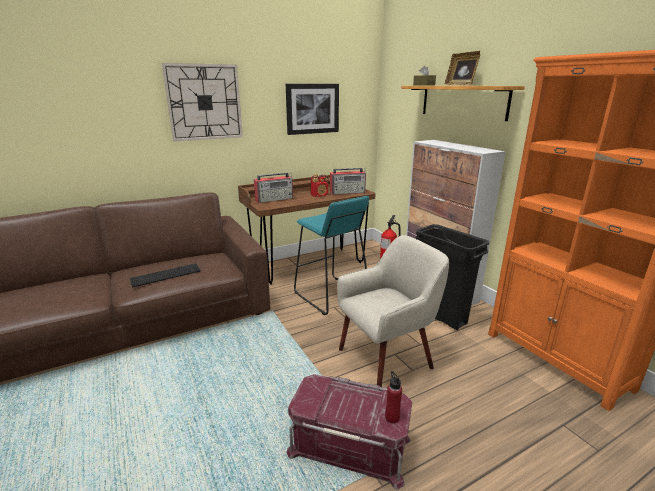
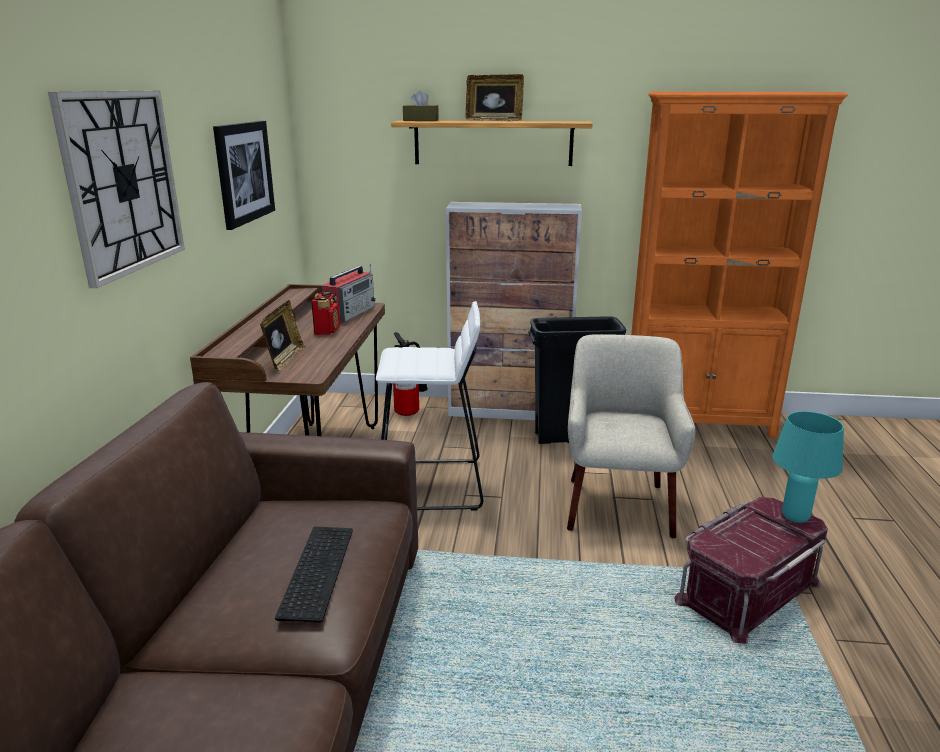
camera: 55 degrees left, 0 degrees up
(275, 199) = (284, 360): radio -> picture frame
(331, 295) = (432, 485): turquoise stool -> white stool
(392, 417) = (794, 517): red bottle -> turquoise table lamp

